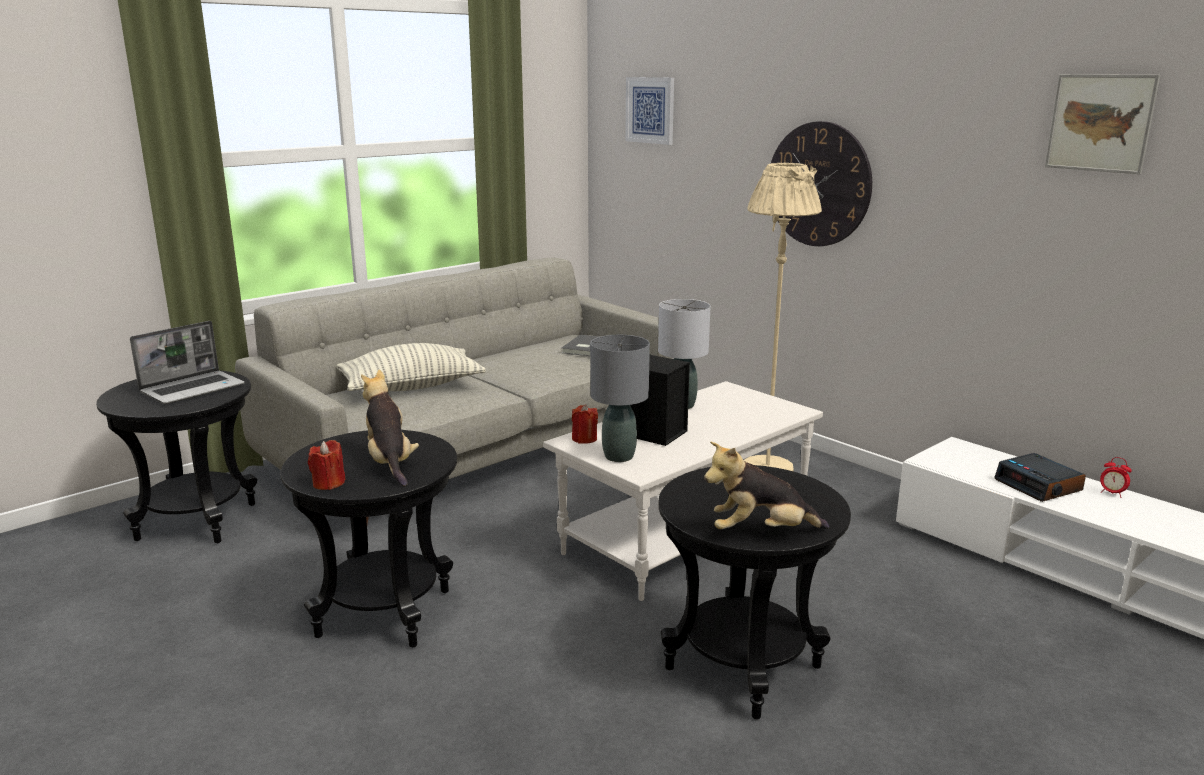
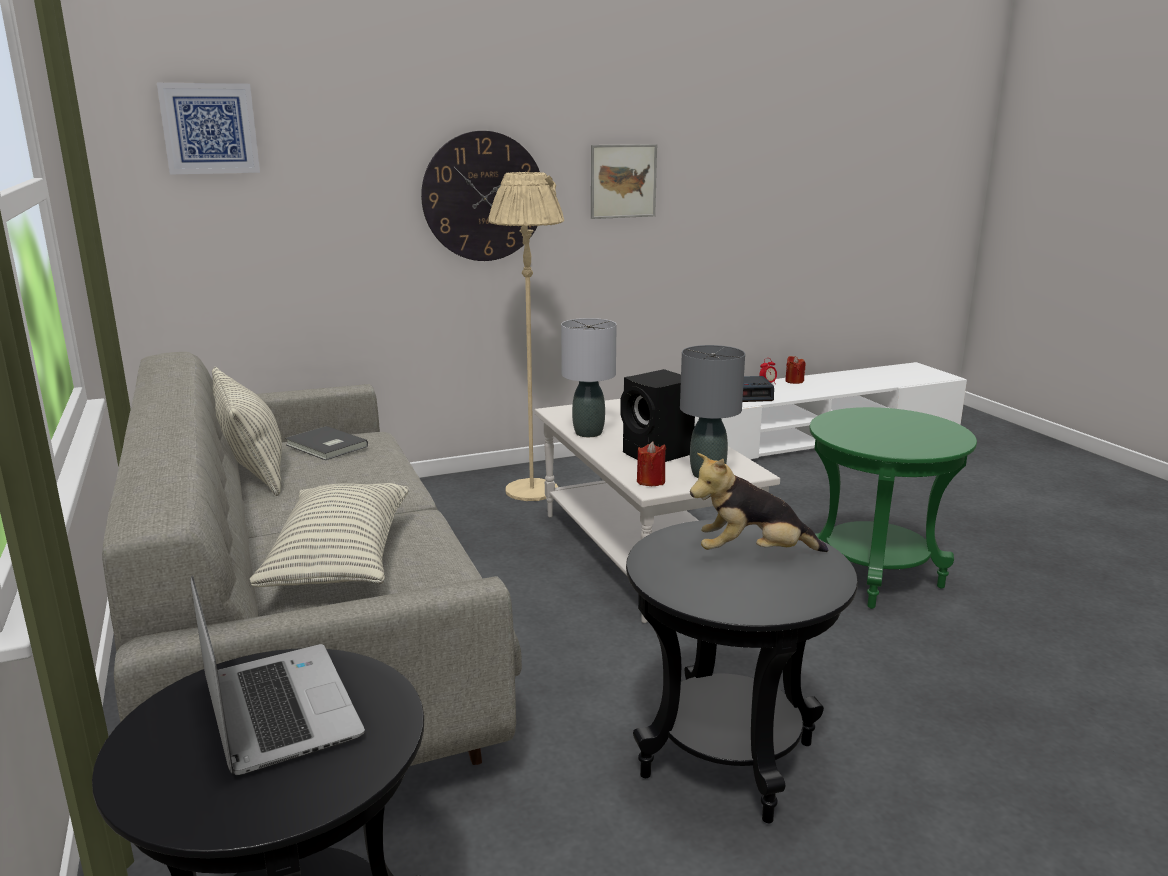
camera: 70 degrees left, 0 degrees up
(328, 483) = (808, 593): red candle -> red candle (794, 381)
(539, 343) = (252, 469): none -> pillow
(743, 668) = (874, 578): black side table -> green side table
(760, 532) = (946, 437): plush toy -> none
(1100, 123) = (718, 120): picture -> picture (623, 181)

